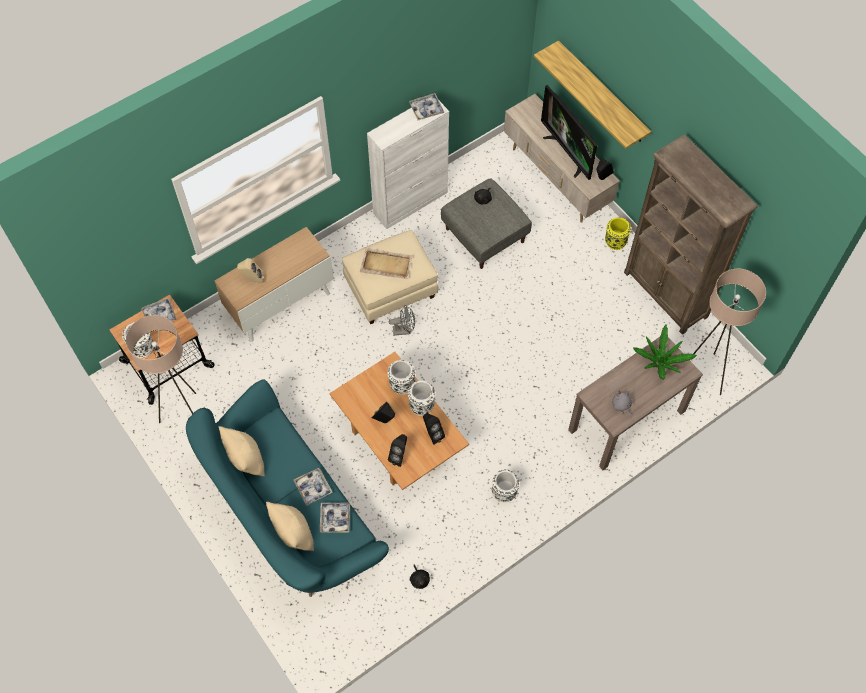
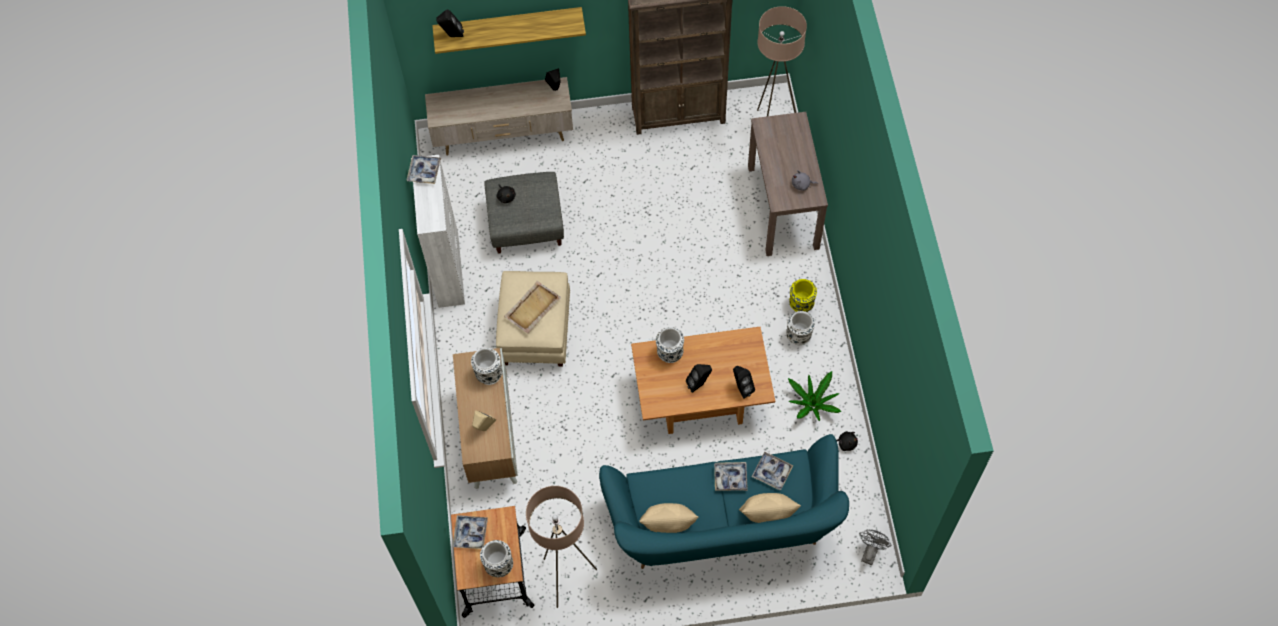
camera: 60 degrees left, 0 degrees up
(404, 330) = (587, 340): grey fan -> grey fan (870, 551)
(421, 405) = (700, 347): white vase -> white vase (489, 374)
(432, 434) = (735, 351): black speaker -> black speaker (452, 35)
(567, 153) = (510, 101): television -> none
(615, 242) = (601, 125): yellow vase -> yellow vase (801, 304)
(660, 361) = (777, 135): potted plant -> potted plant (812, 403)

